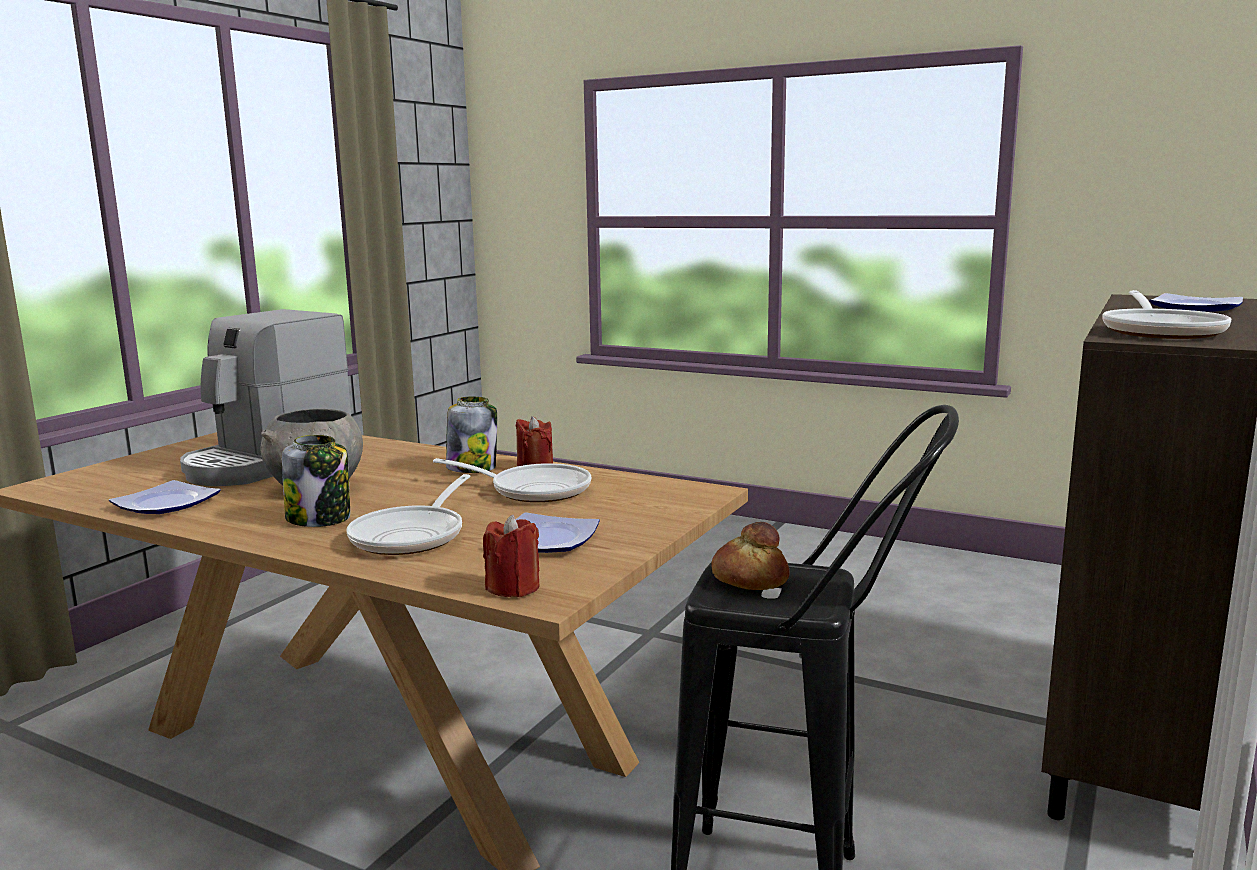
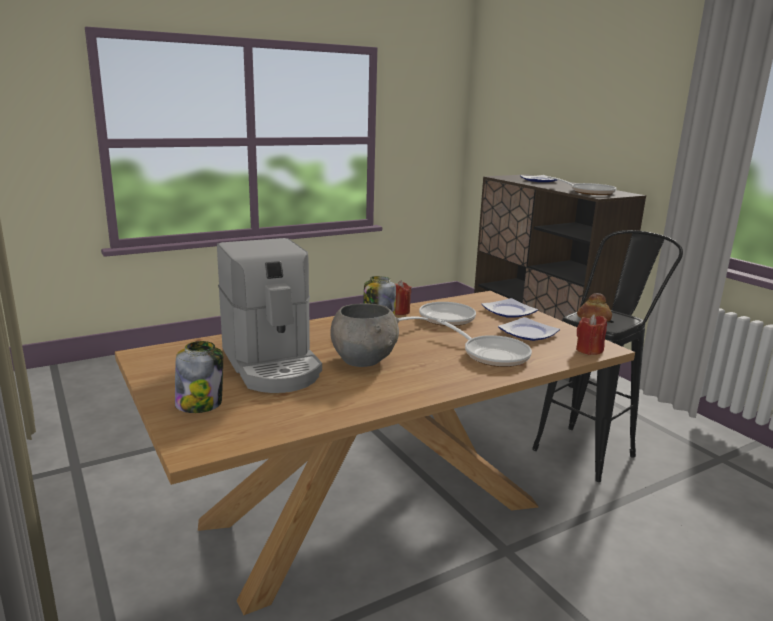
camera: 60 degrees left, 5 degrees up
(164, 504) = (334, 405): plate -> plate (508, 312)
(320, 518) = (433, 368): jar -> jar (200, 404)

